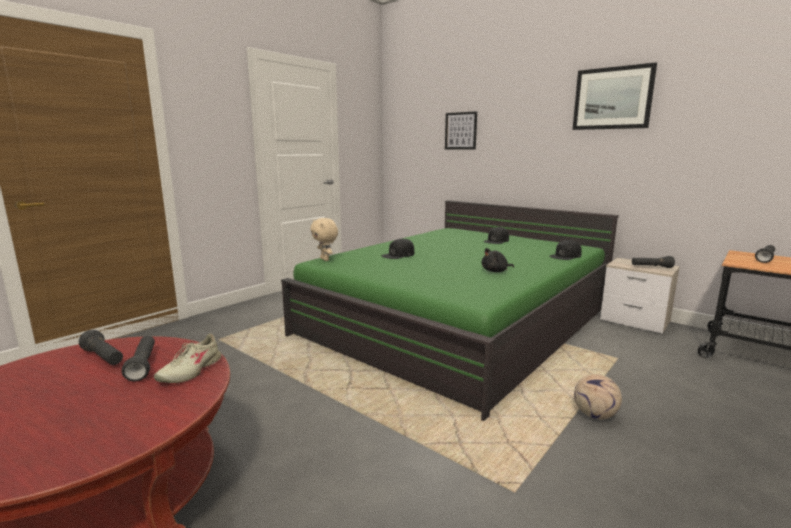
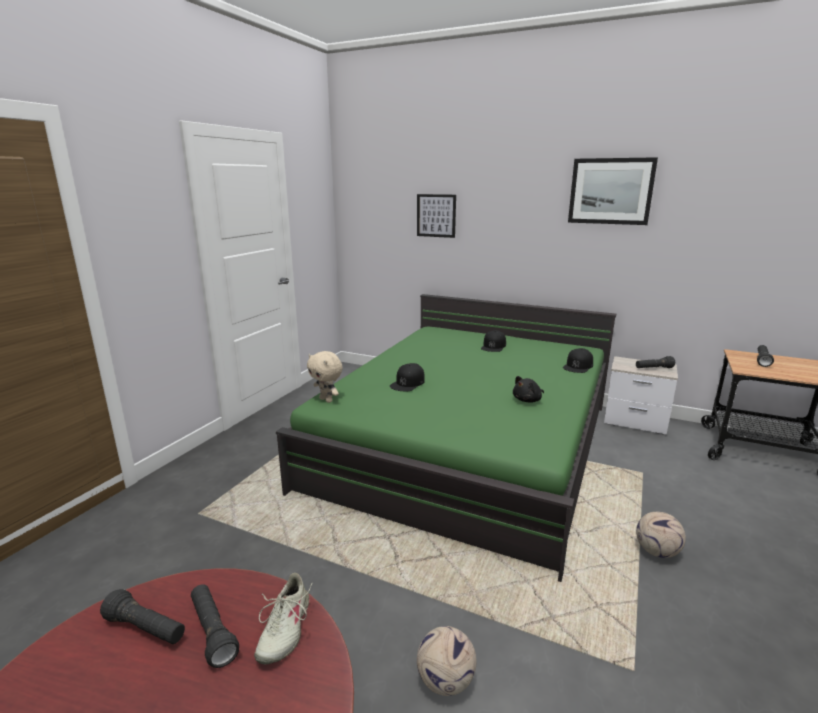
camera: 15 degrees left, 5 degrees up
(339, 467) = (445, 681): none -> football

